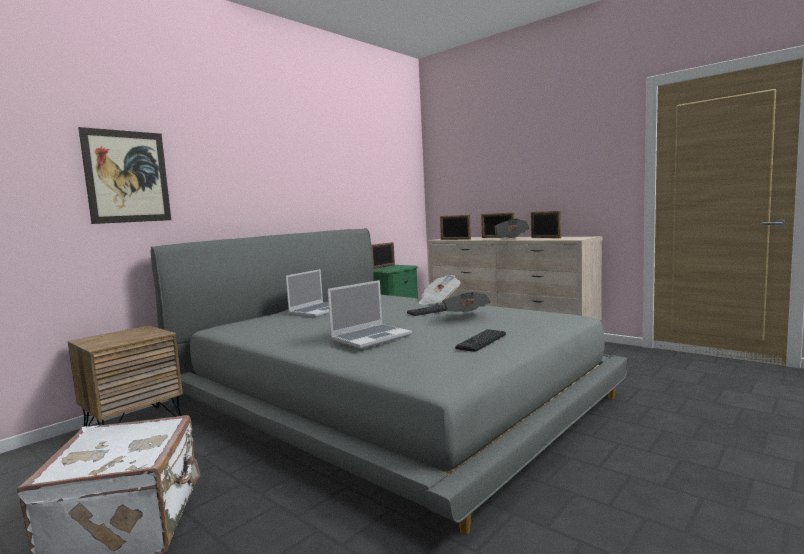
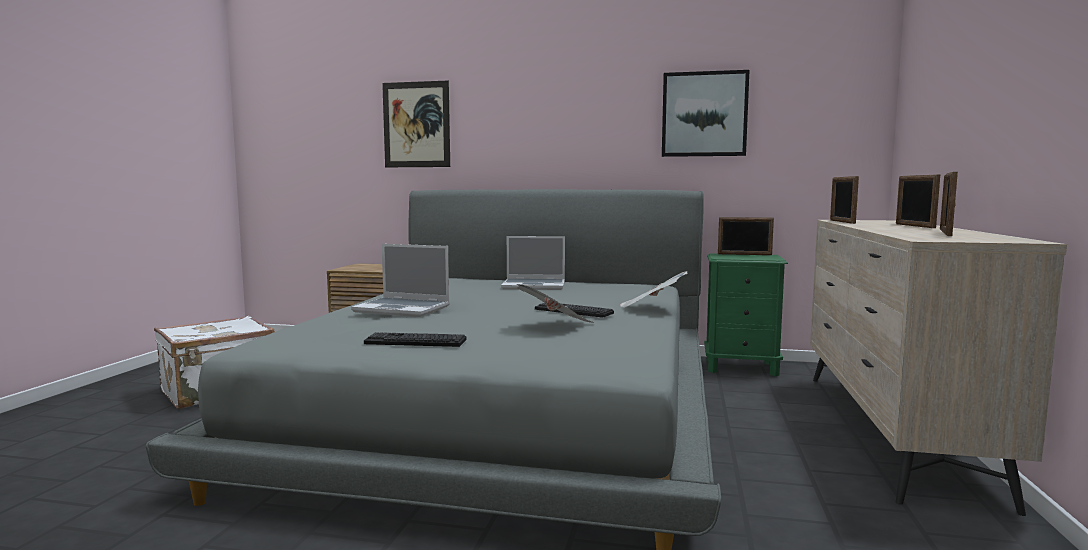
camera: 60 degrees right, 0 degrees up
(350, 177) = (704, 114): none -> picture
(511, 239) = (889, 228): newspaper -> none

